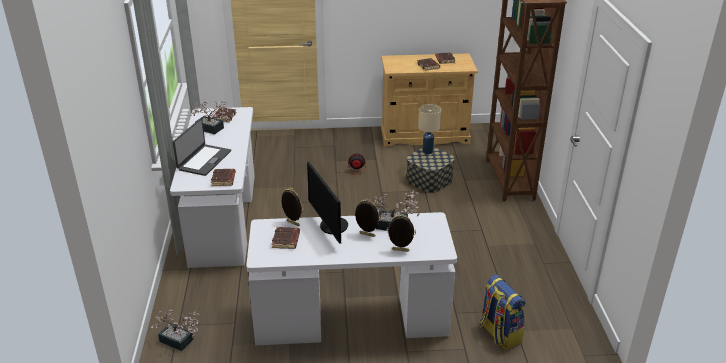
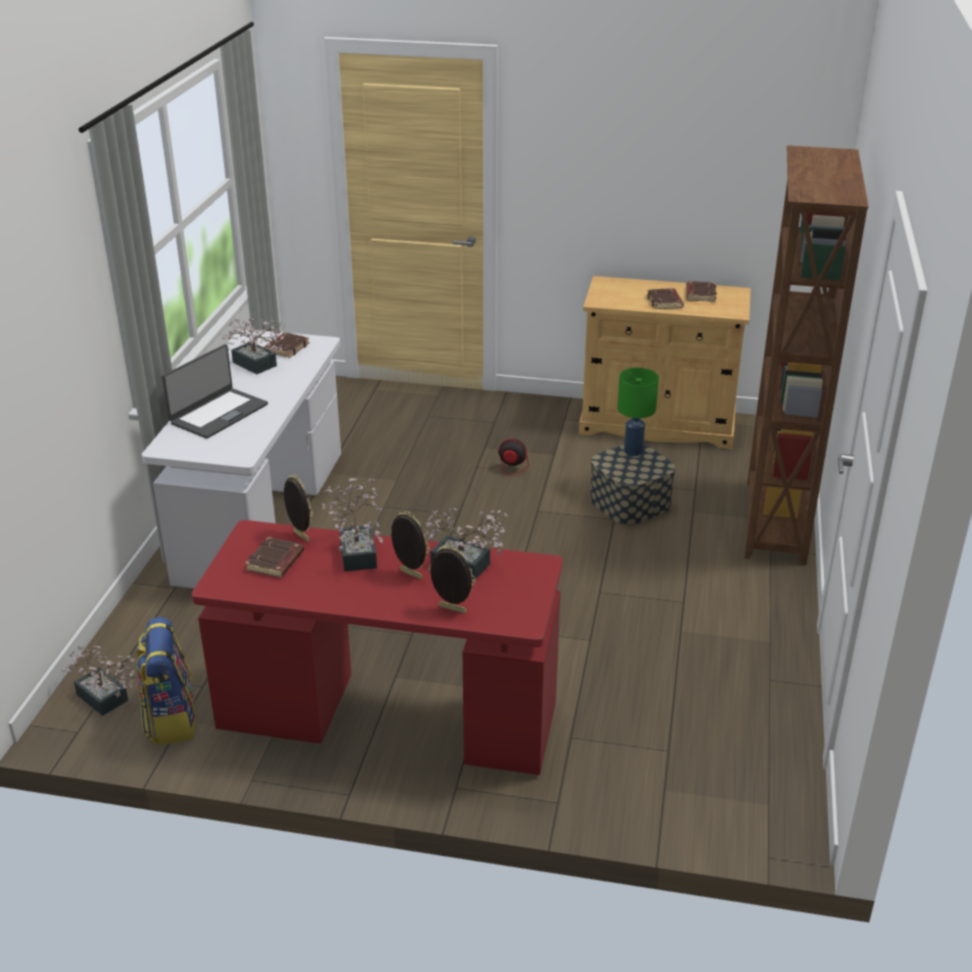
camera: 15 degrees right, 0 degrees up
(224, 179) = (232, 449): brown book -> none
(330, 227) = (358, 551): monitor -> potted plant
(351, 320) = (388, 718): white desk -> red desk
(428, 151) = (634, 451): beige table lamp -> green table lamp
(499, 334) = (630, 789): backpack -> backpack (170, 719)

